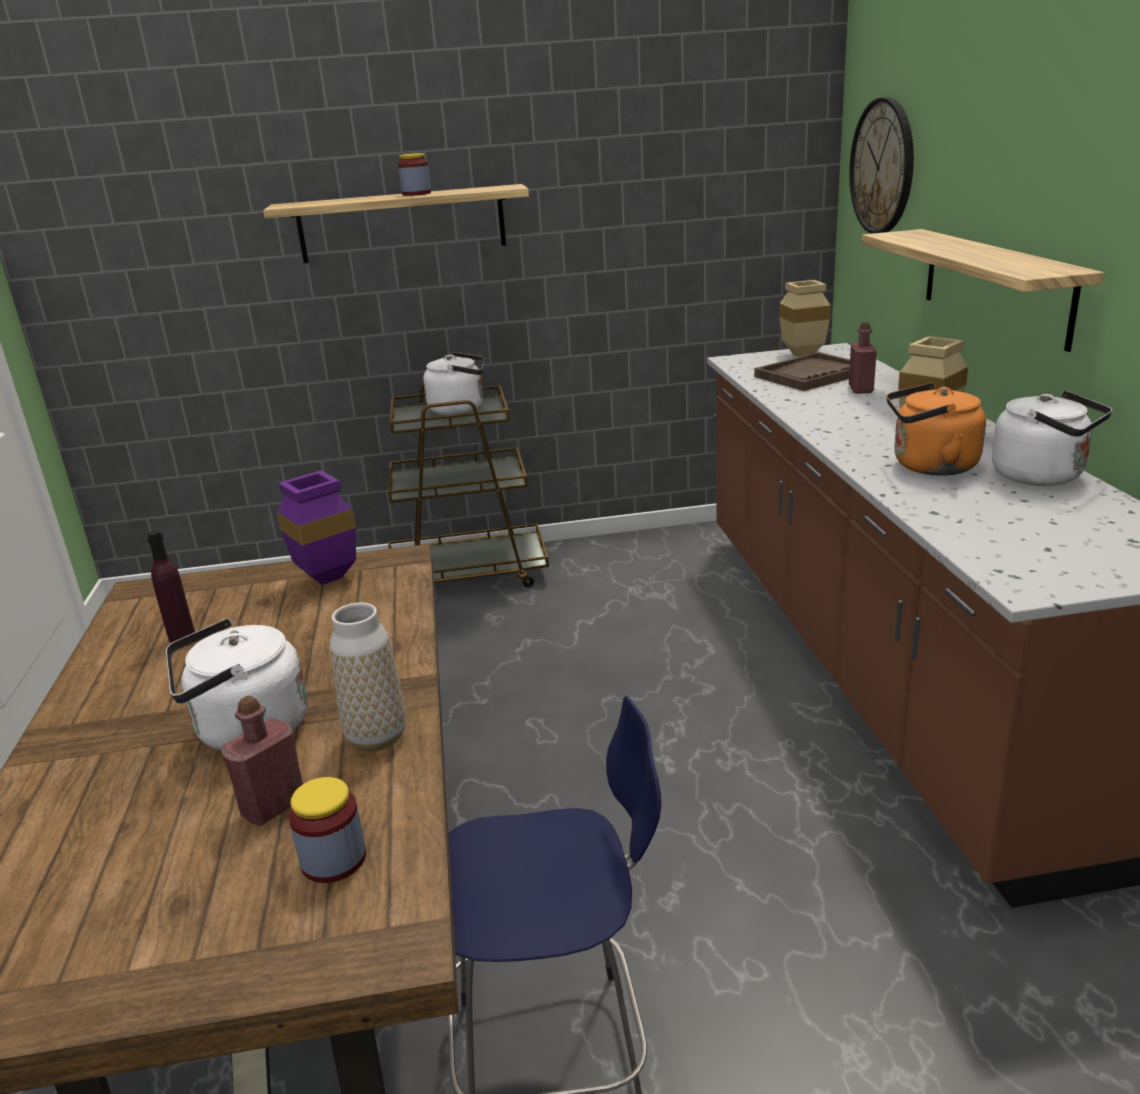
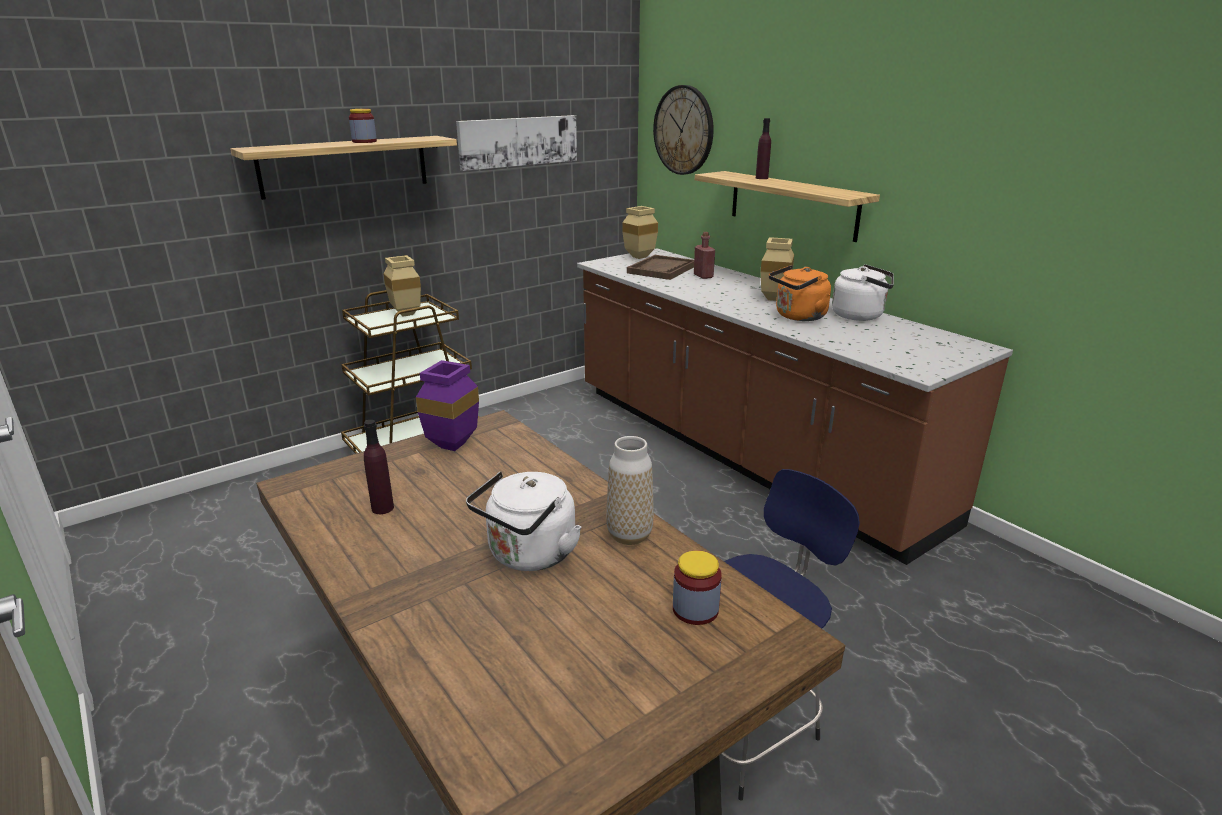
camera: 30 degrees left, 0 degrees up
(273, 806) = (613, 593): red bottle -> none
(460, 409) = (407, 314): white kettle -> beige vase
(639, 189) = (518, 141): none -> picture
(953, 241) = (761, 178): none -> purple bottle

